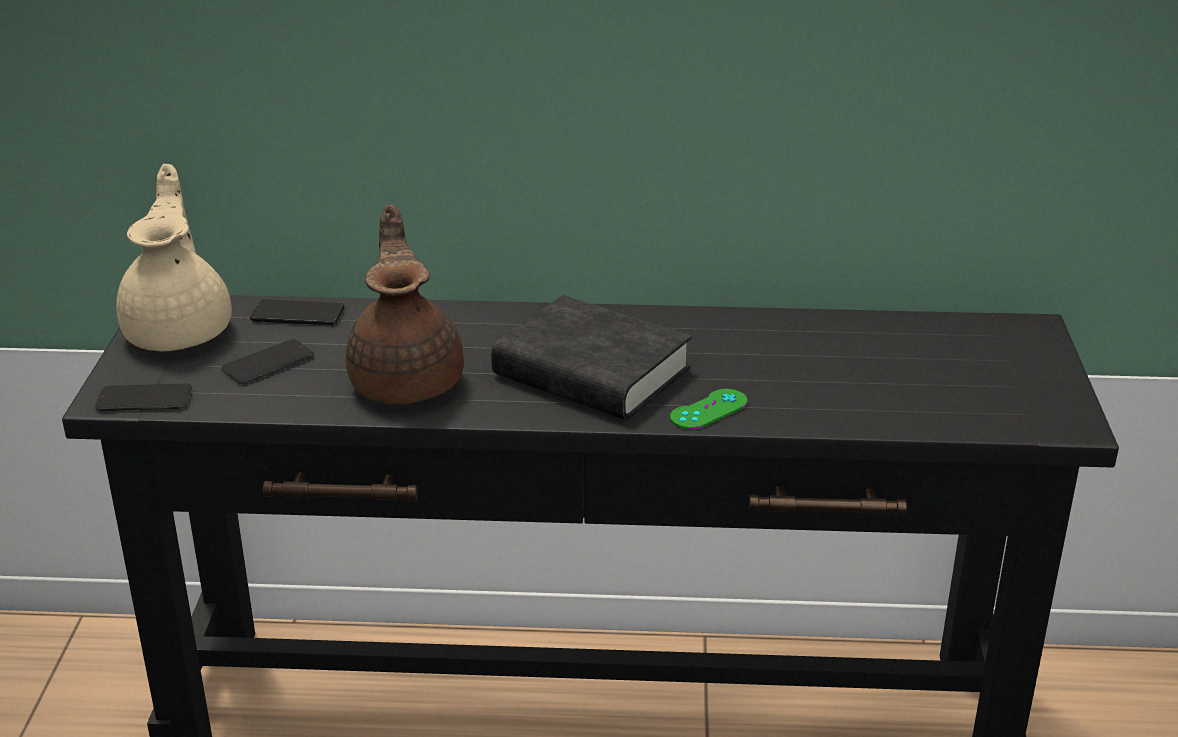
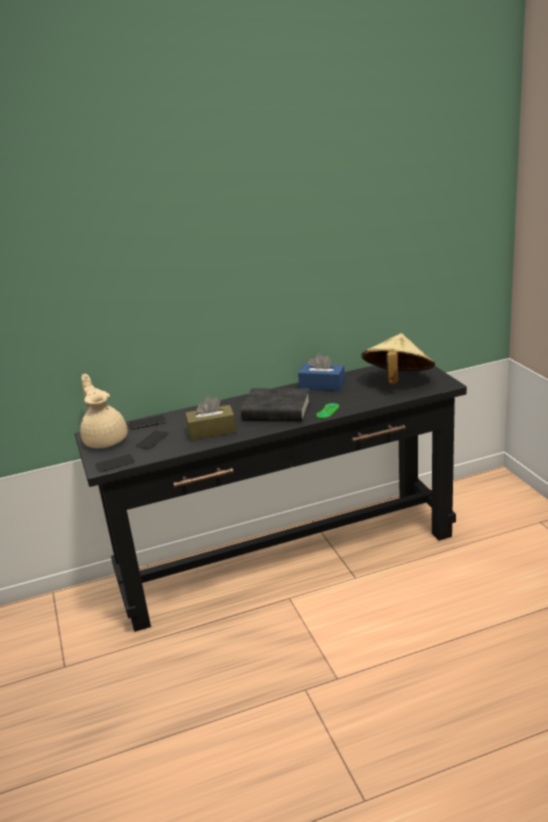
camera: 20 degrees left, 5 degrees down
(408, 380) = (211, 431): brown teapot -> brown tissue box
(753, 333) = (322, 385): none -> blue tissue box
(945, 377) = (397, 381): none -> beige hat

